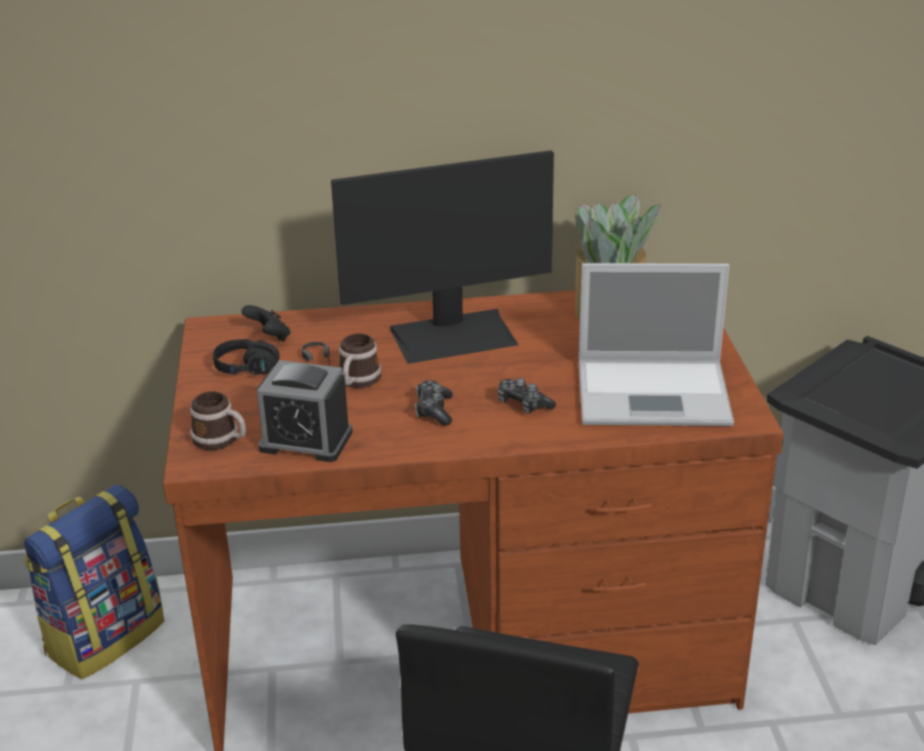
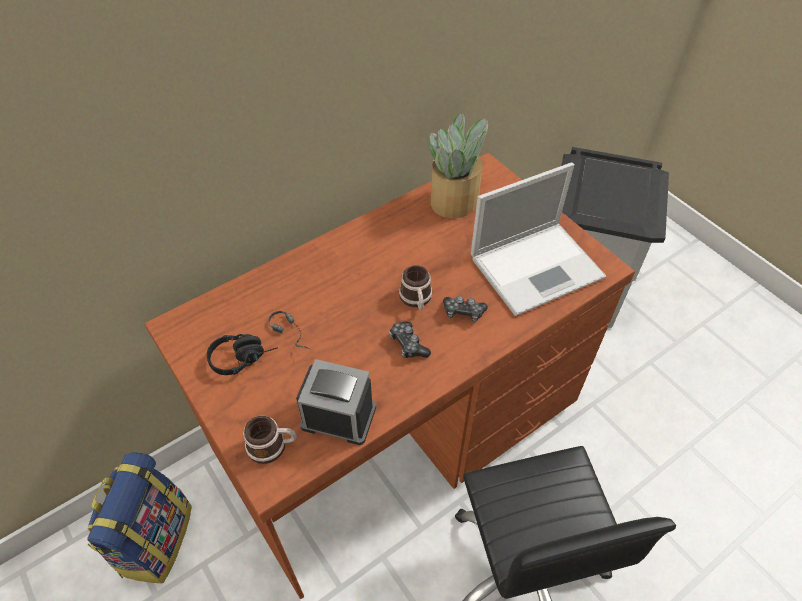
camera: 30 degrees left, 20 degrees up
(269, 337) = (231, 318): black game controller -> none
(306, 440) = (338, 416): alarm clock -> alarm clock turned 150 degrees counterclockwise
(357, 381) = (332, 338): mug -> mug (416, 299)
(454, 335) = (367, 263): monitor -> none

